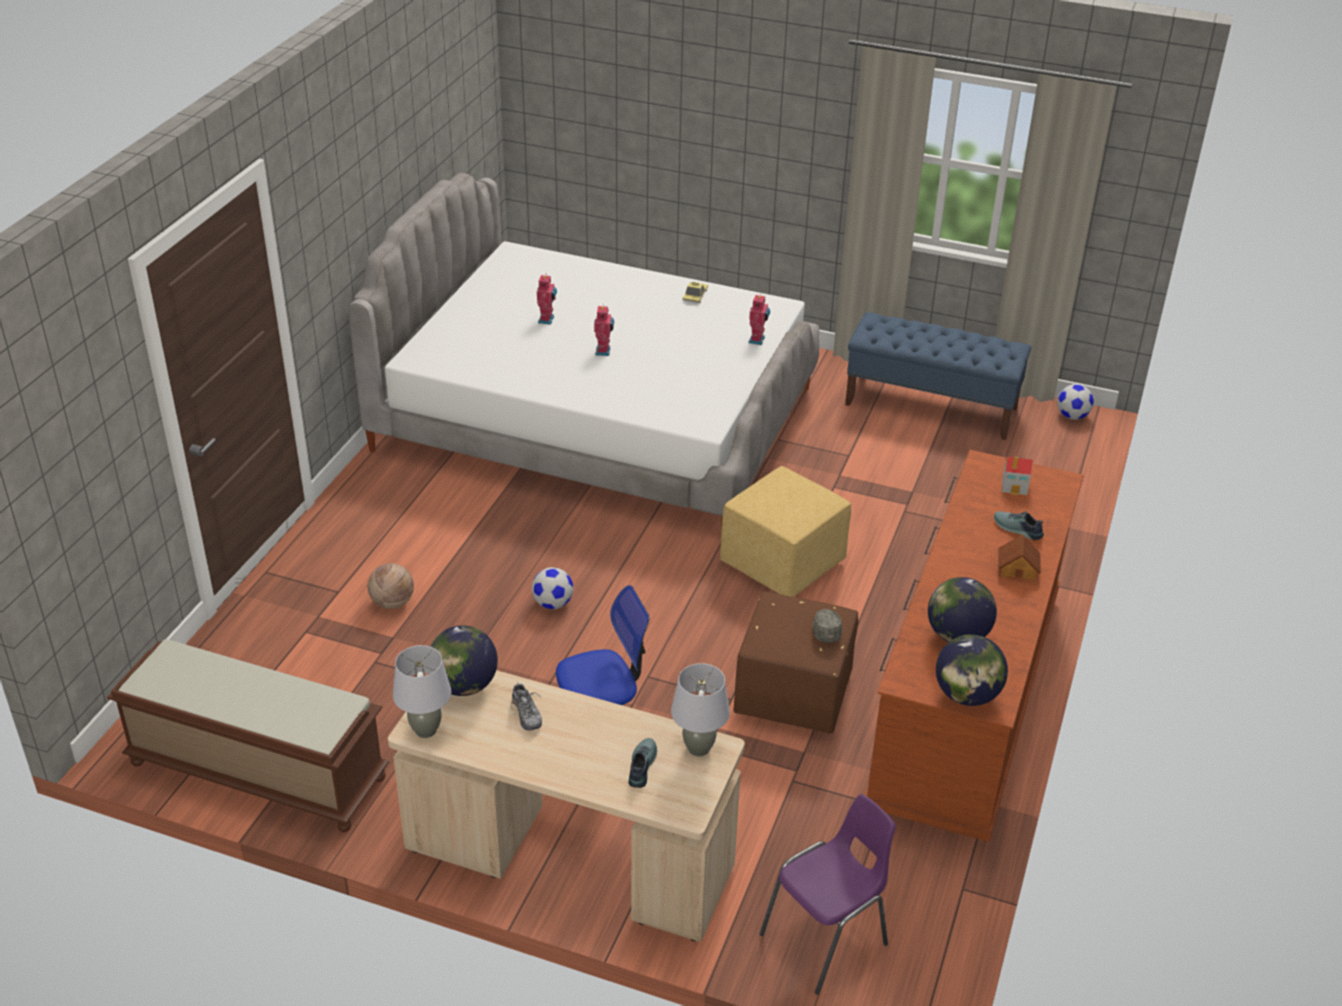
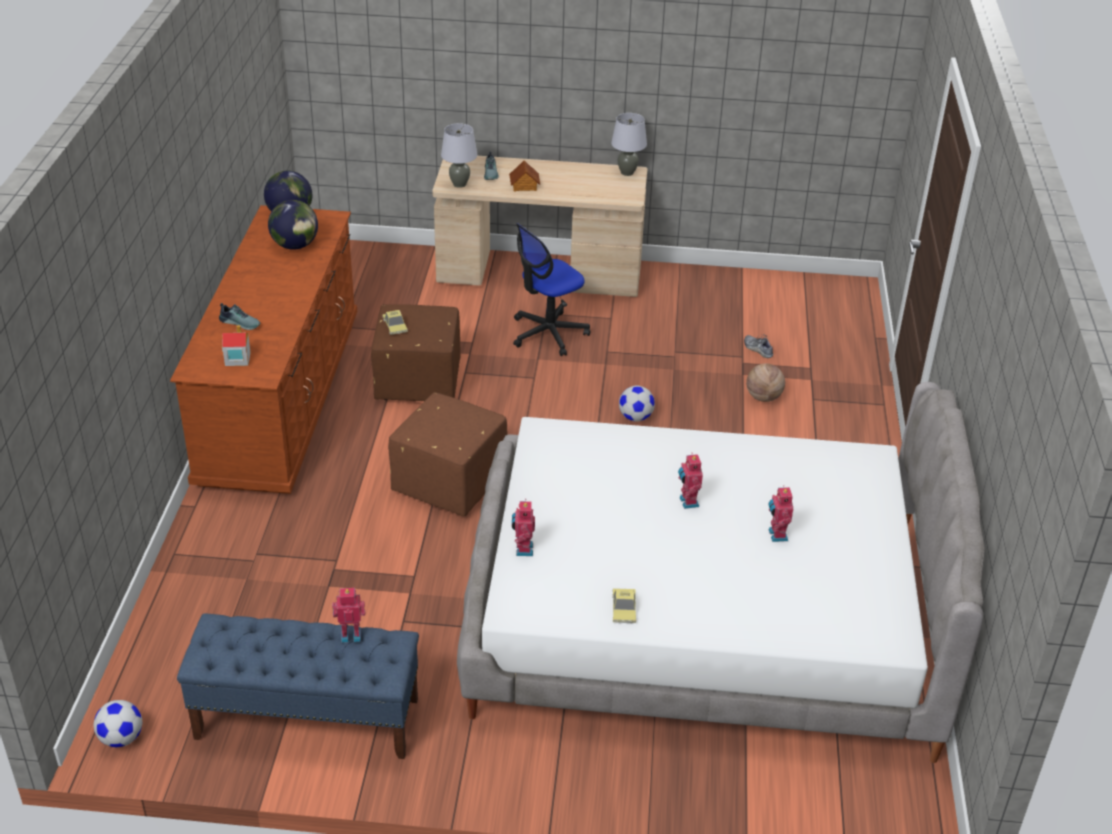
camera: 165 degrees right, 0 degrees up
(255, 771) = (764, 287): brown bench -> none
(464, 686) = (619, 194): globe -> none
(526, 714) = (572, 186): shoe -> shoe (758, 349)
(783, 565) = (448, 483): yellow ottoman -> brown ottoman
(825, 630) = (395, 326): grey cap -> toy car
(827, 939) = (372, 263): purple chair -> none
(900, 341) = (351, 634): none -> toy robot
(1018, 568) = (244, 294): toy house -> toy house (524, 186)

